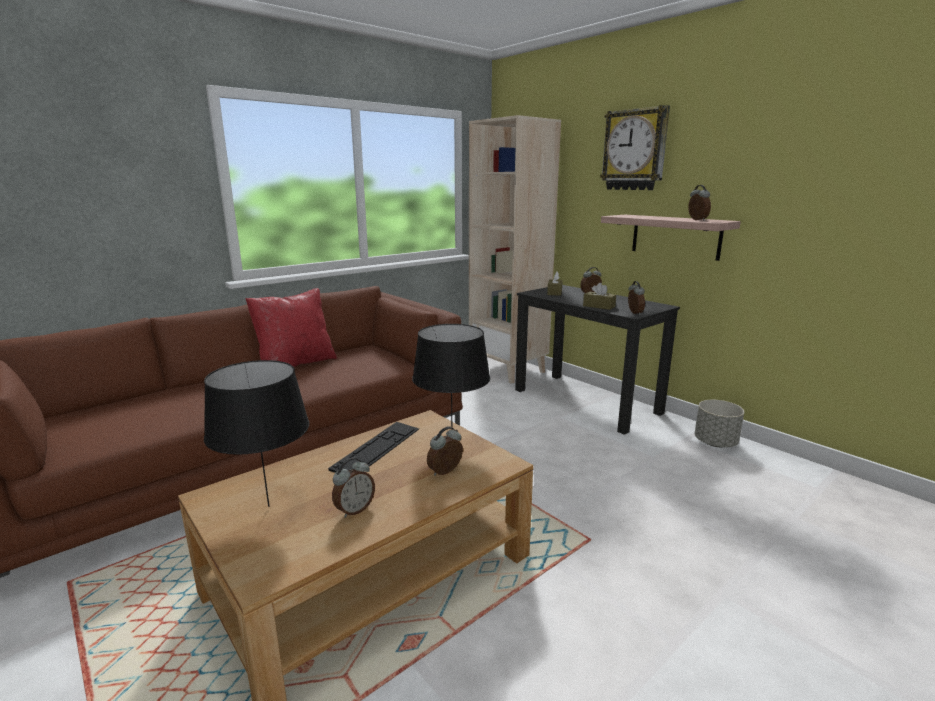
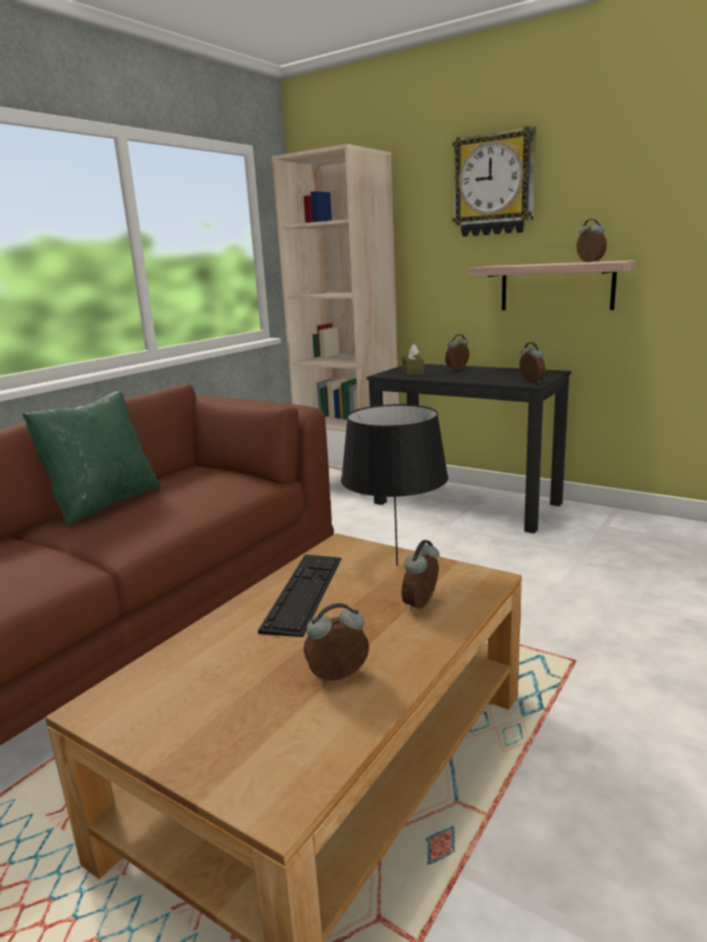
camera: 15 degrees left, 0 degrees up
(269, 506) = (208, 699): black table lamp -> none
(296, 364) = (103, 503): red pillow -> green pillow
(354, 510) = (339, 677): alarm clock -> alarm clock turned 135 degrees counterclockwise
(599, 306) = (482, 380): brown tissue box -> none
(715, 443) = (636, 525): grey planter -> none

